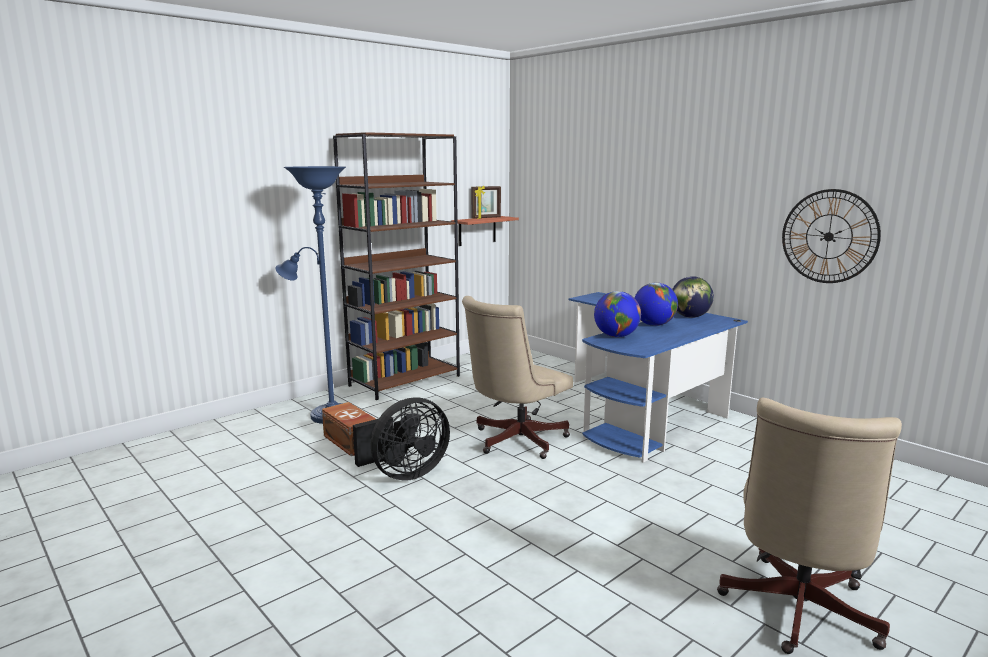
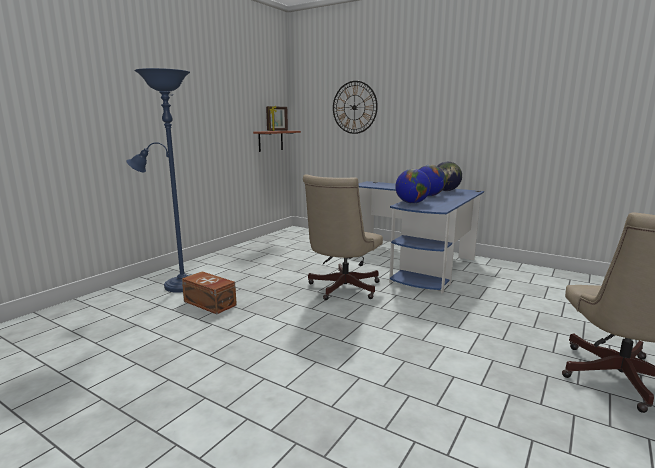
camera: 15 degrees left, 0 degrees up
(404, 473) = (270, 322): black fan -> none
(405, 380) = (230, 256): brown bookcase -> none
(829, 236) = (543, 127): wall clock -> wall clock (354, 107)

